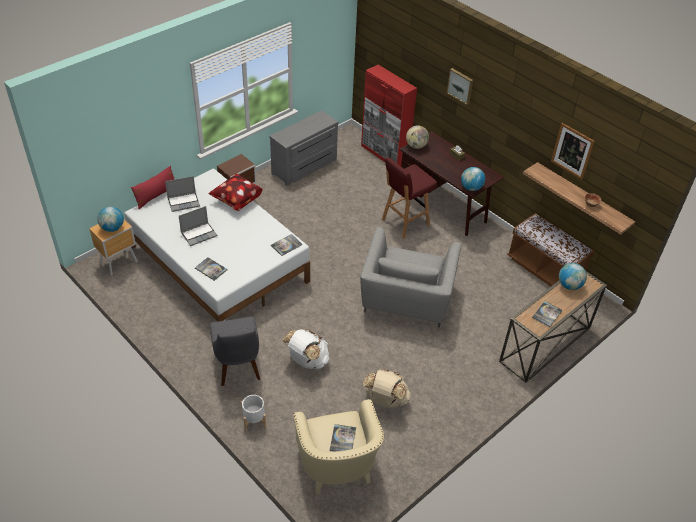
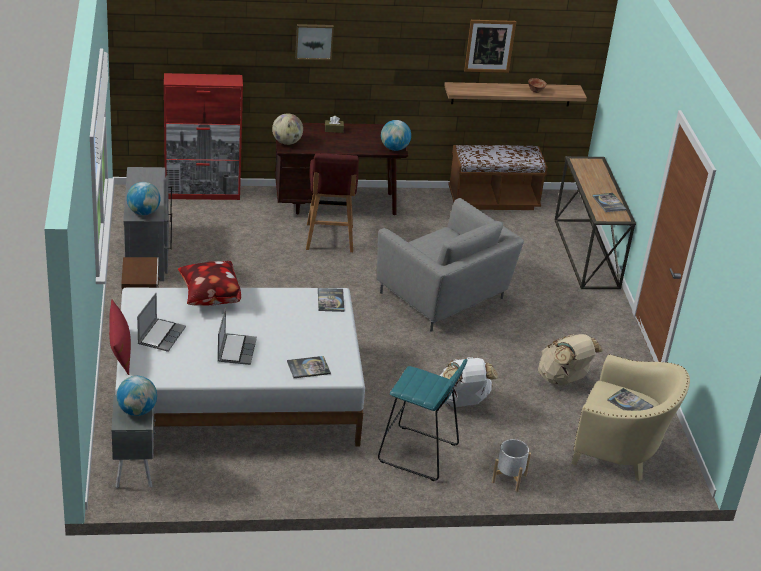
camera: 55 degrees left, 10 degrees down
(120, 263) = (135, 470): brown nightstand -> grey nightstand
(237, 366) = (418, 454): grey chair -> turquoise stool
(569, 285) = (586, 173): globe -> globe (143, 212)

